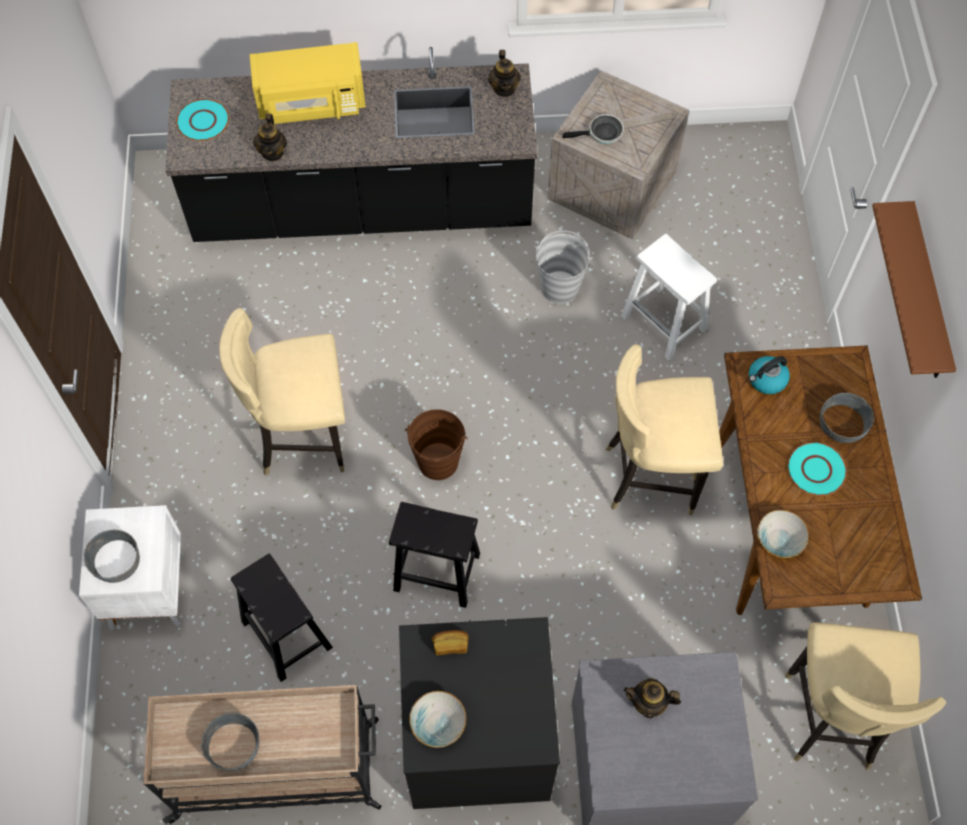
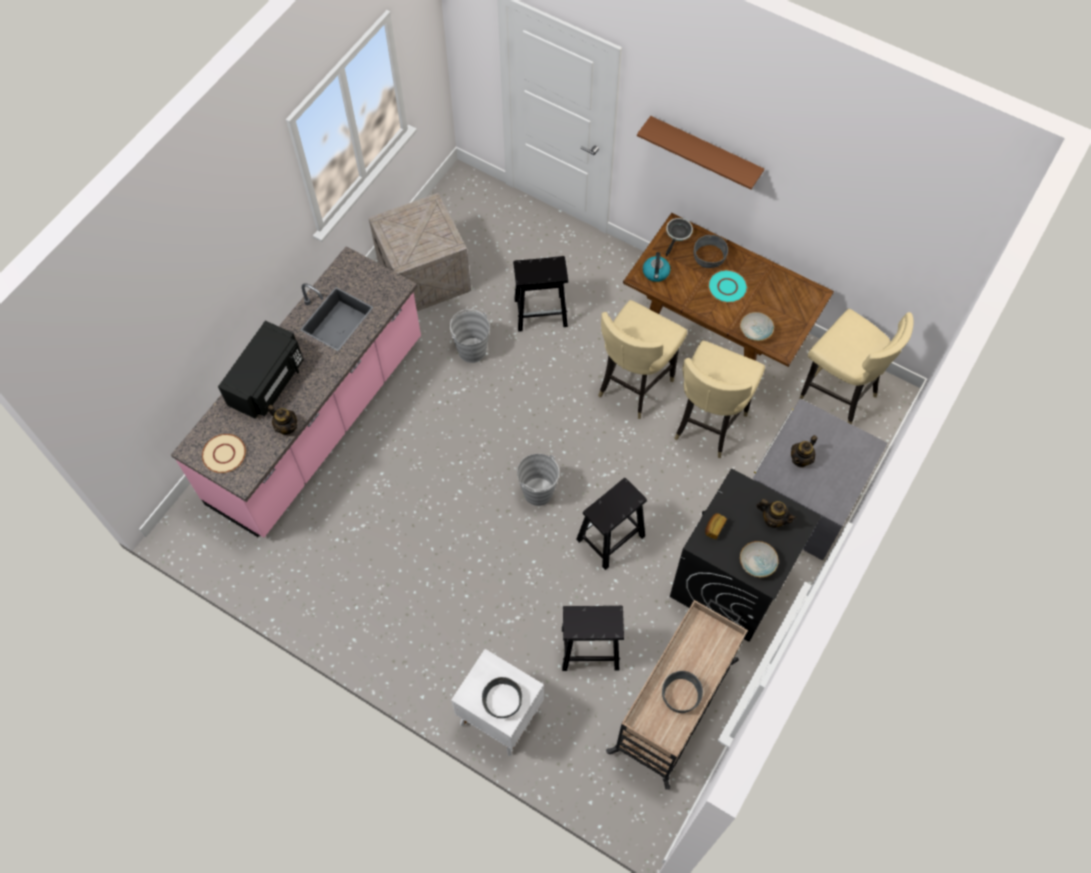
camera: 55 degrees left, 0 degrees up
(203, 121) = (224, 454): turquoise plate -> beige plate
(303, 438) = (462, 559): beige chair -> beige chair (708, 423)
(312, 103) = (268, 382): yellow microwave -> black microwave
(363, 206) = (318, 421): black counter -> pink counter
(438, 462) = (538, 492): brown bucket -> grey bucket
(504, 88) = (353, 270): teapot -> teapot (773, 519)
(602, 133) = (415, 246): frying pan -> frying pan (678, 234)
(665, 323) = (541, 312): white stool -> black stool

